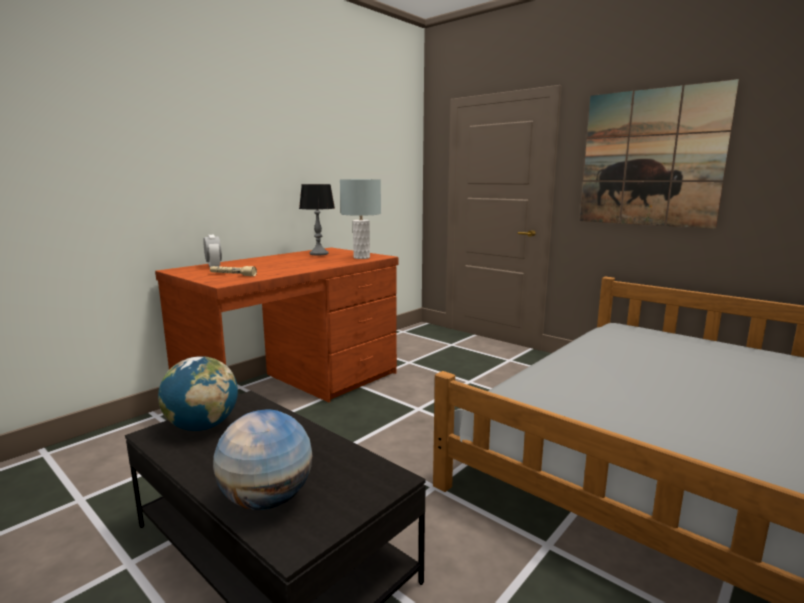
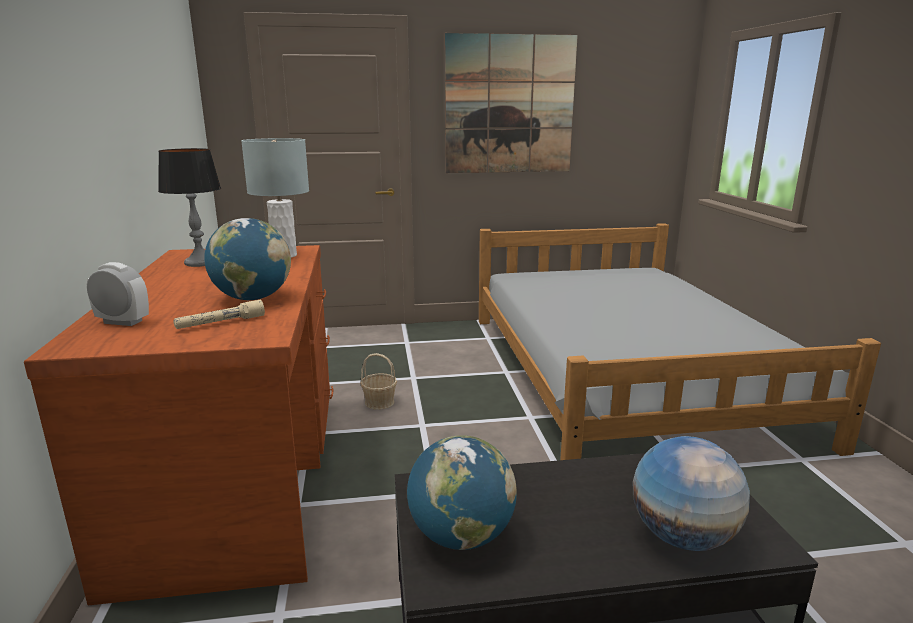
camera: 50 degrees left, 5 degrees up
(277, 270) = (253, 298): none -> globe
(421, 386) = (379, 402): none -> basket

